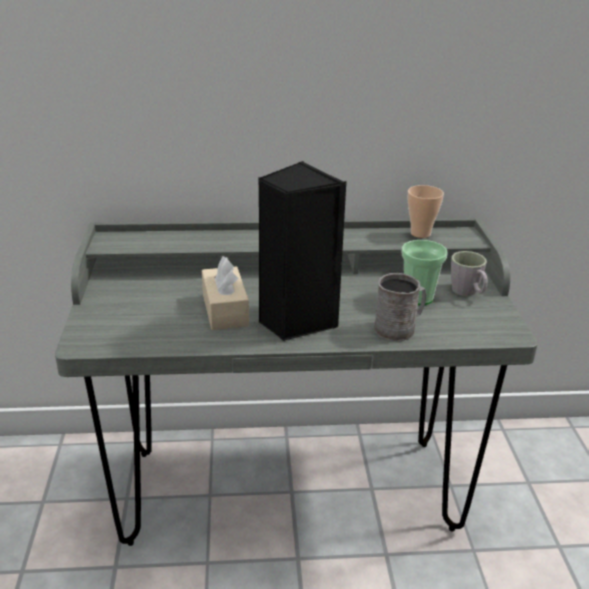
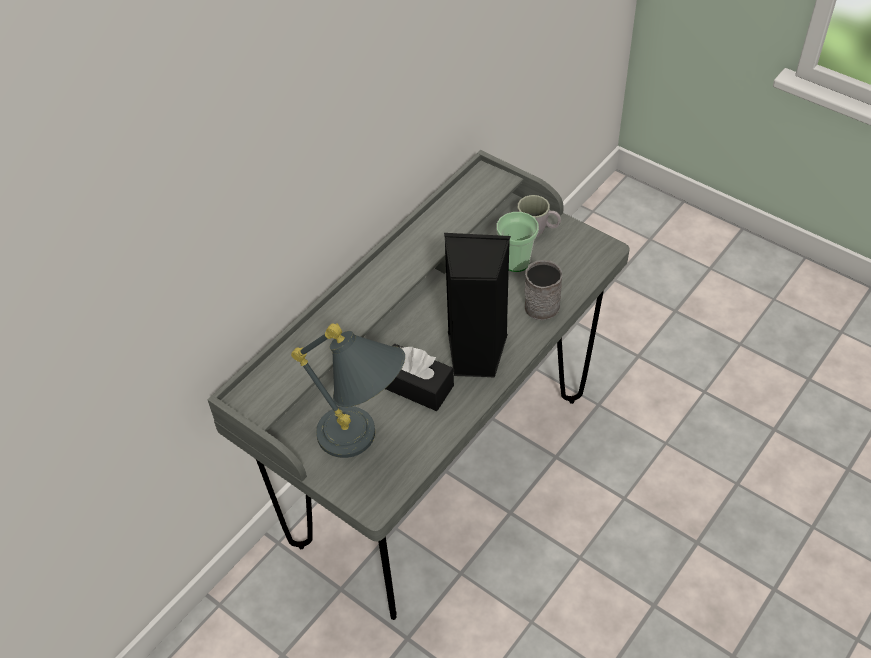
camera: 45 degrees left, 20 degrees up
(140, 313) = (364, 443): none -> grey table lamp
(225, 310) = (416, 386): beige tissue box -> black tissue box
(420, 233) = (461, 199): cup -> none

